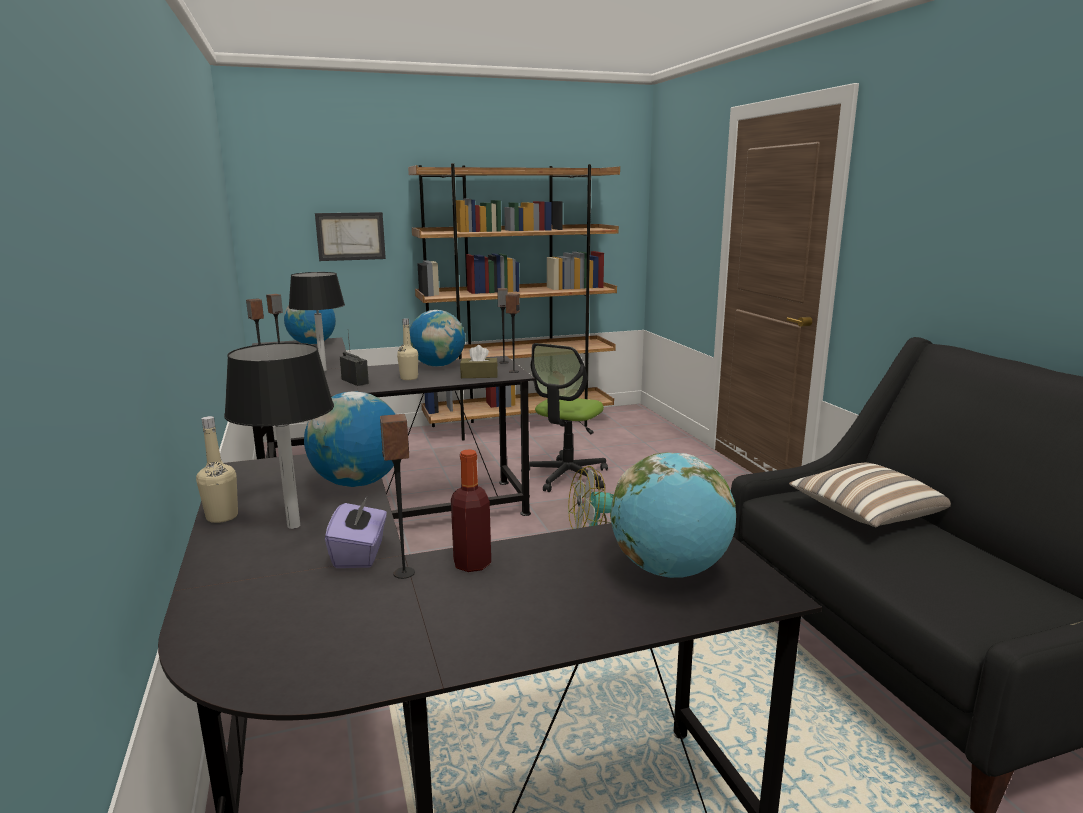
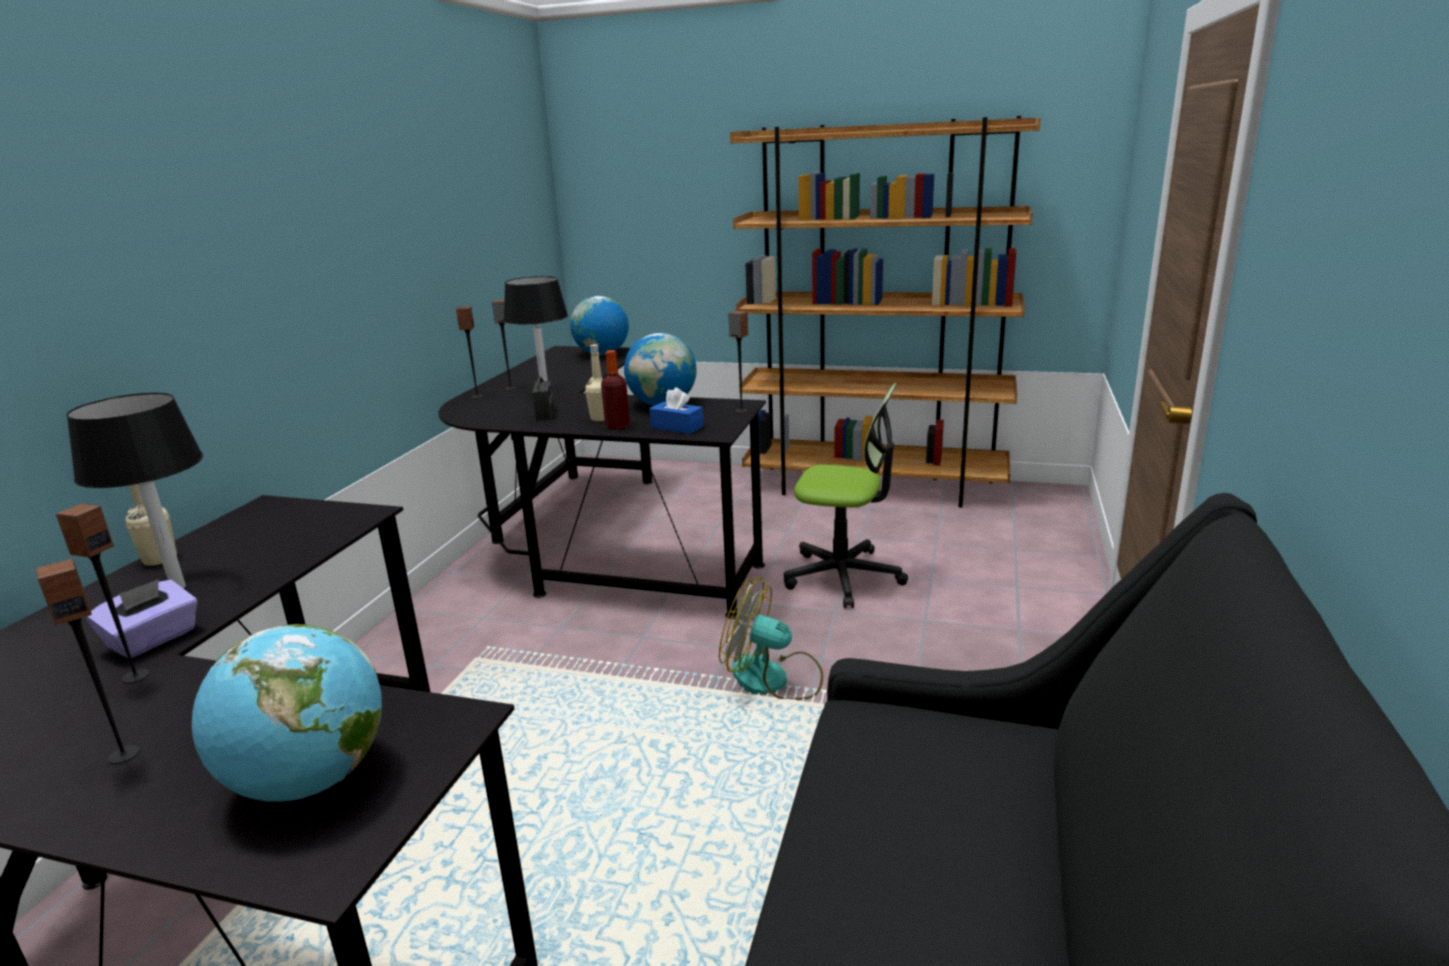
camera: 35 degrees right, 5 degrees up
(350, 236) = (681, 222): picture -> none
(357, 483) = (307, 551): globe -> none
(472, 564) = (193, 689): bottle -> bottle (617, 426)
(479, 375) = (677, 427): brown tissue box -> blue tissue box
(513, 371) = (725, 427): speaker -> speaker (124, 754)
(566, 476) = (843, 576): office chair -> office chair turned 135 degrees counterclockwise
(865, 515) = (958, 792): pillow -> none

